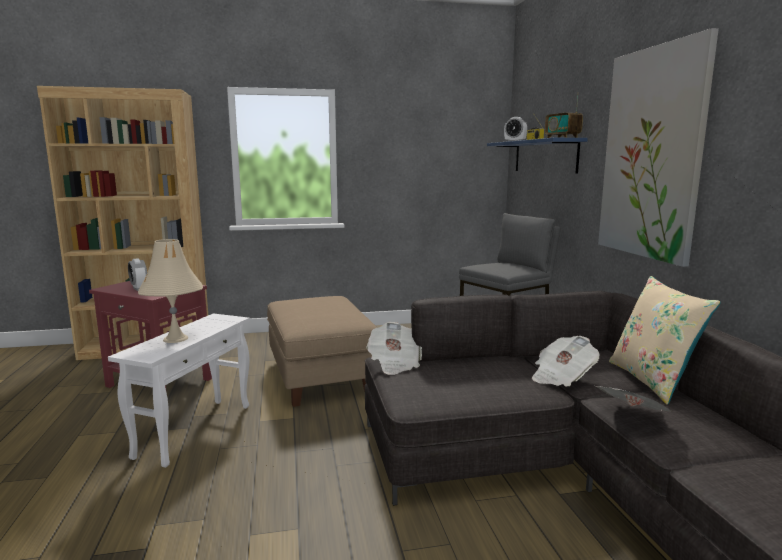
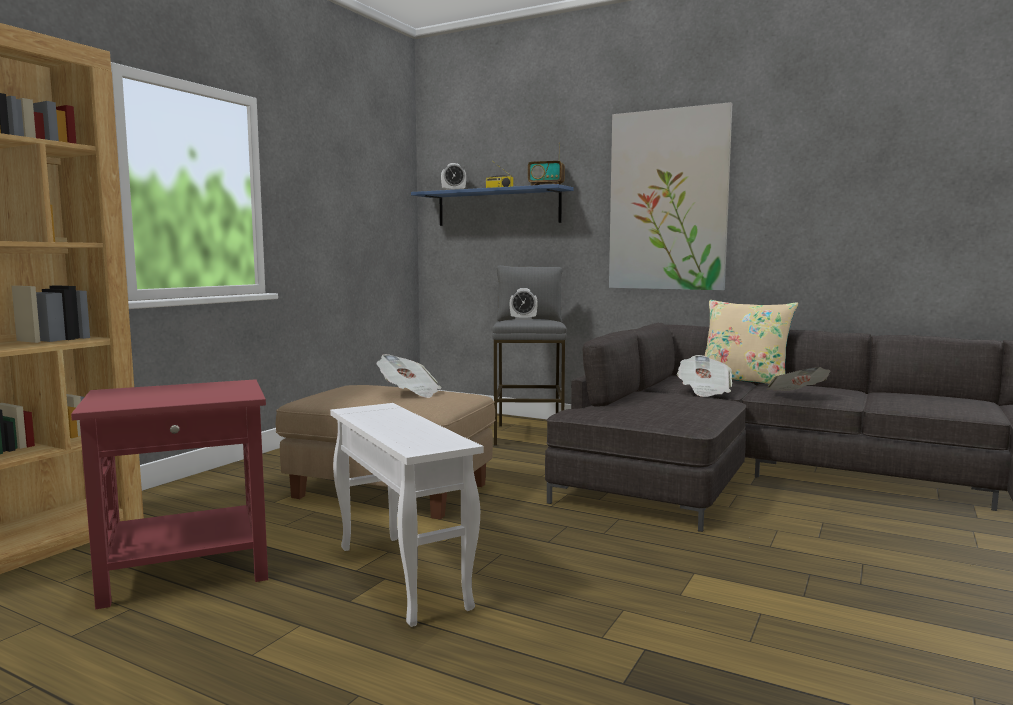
camera: 50 degrees left, 5 degrees down
(139, 289) = (170, 396): alarm clock -> alarm clock (523, 319)
(175, 339) = (405, 430): beige table lamp -> none
(394, 363) = (596, 411): newspaper -> newspaper (410, 393)

